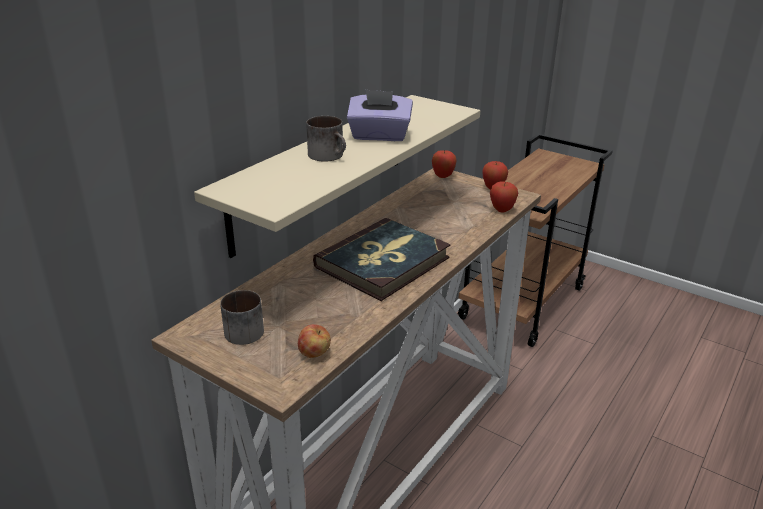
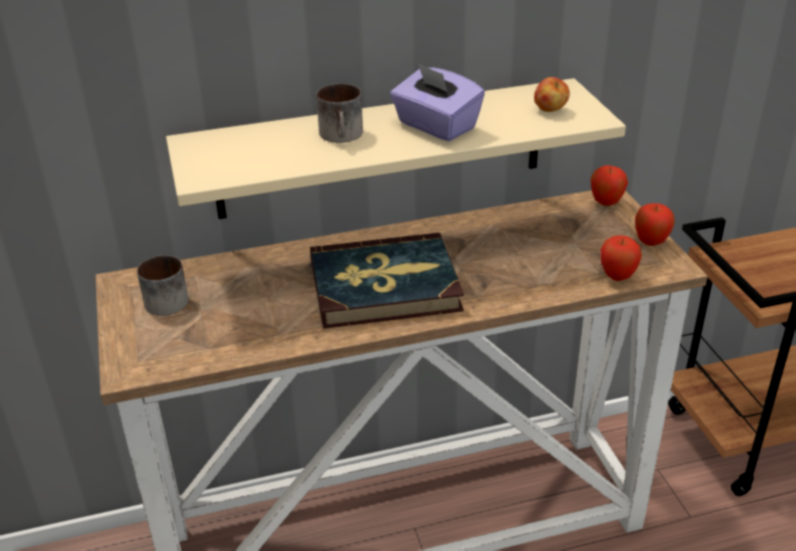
camera: 40 degrees right, 5 degrees up
(314, 353) = (193, 353): apple -> apple (550, 110)

